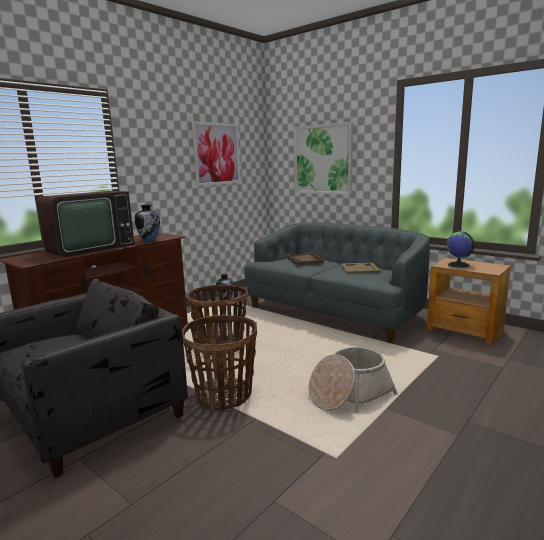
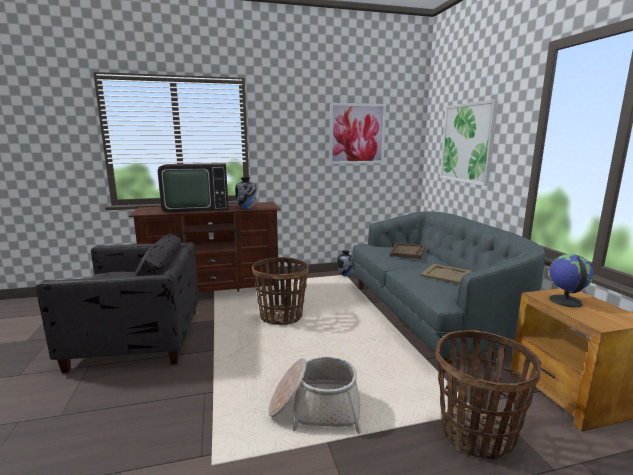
camera: 35 degrees right, 0 degrees up
(224, 395) = (223, 360): basket -> basket (477, 434)

